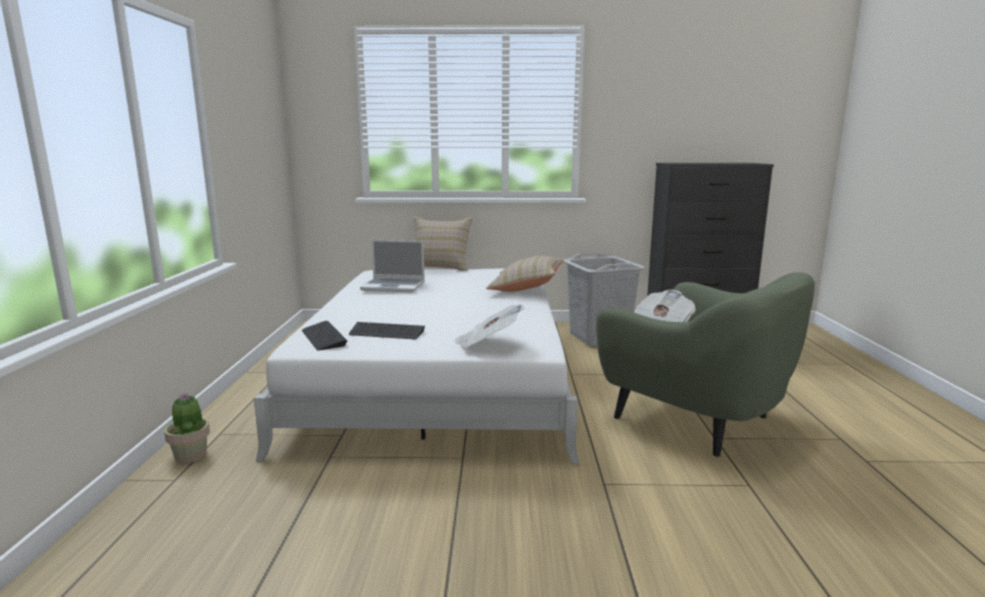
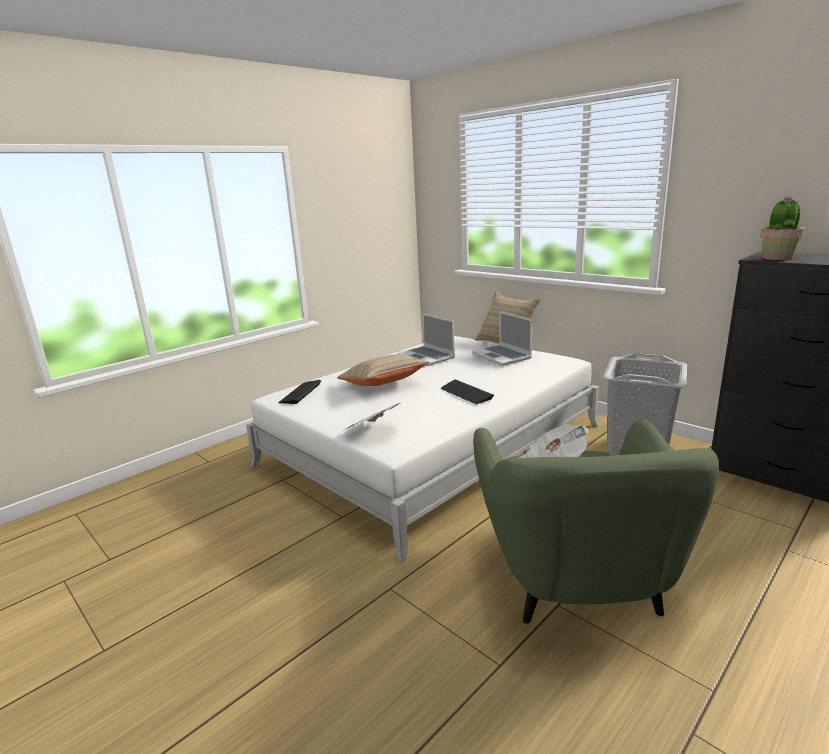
camera: 45 degrees right, 5 degrees up
(191, 455) = (233, 449): potted plant -> potted plant (777, 258)
(386, 332) = (338, 400): keyboard -> keyboard (466, 393)
(468, 274) = (502, 356): none -> laptop
(526, 288) = (523, 382): beige pillow -> beige pillow (383, 384)

